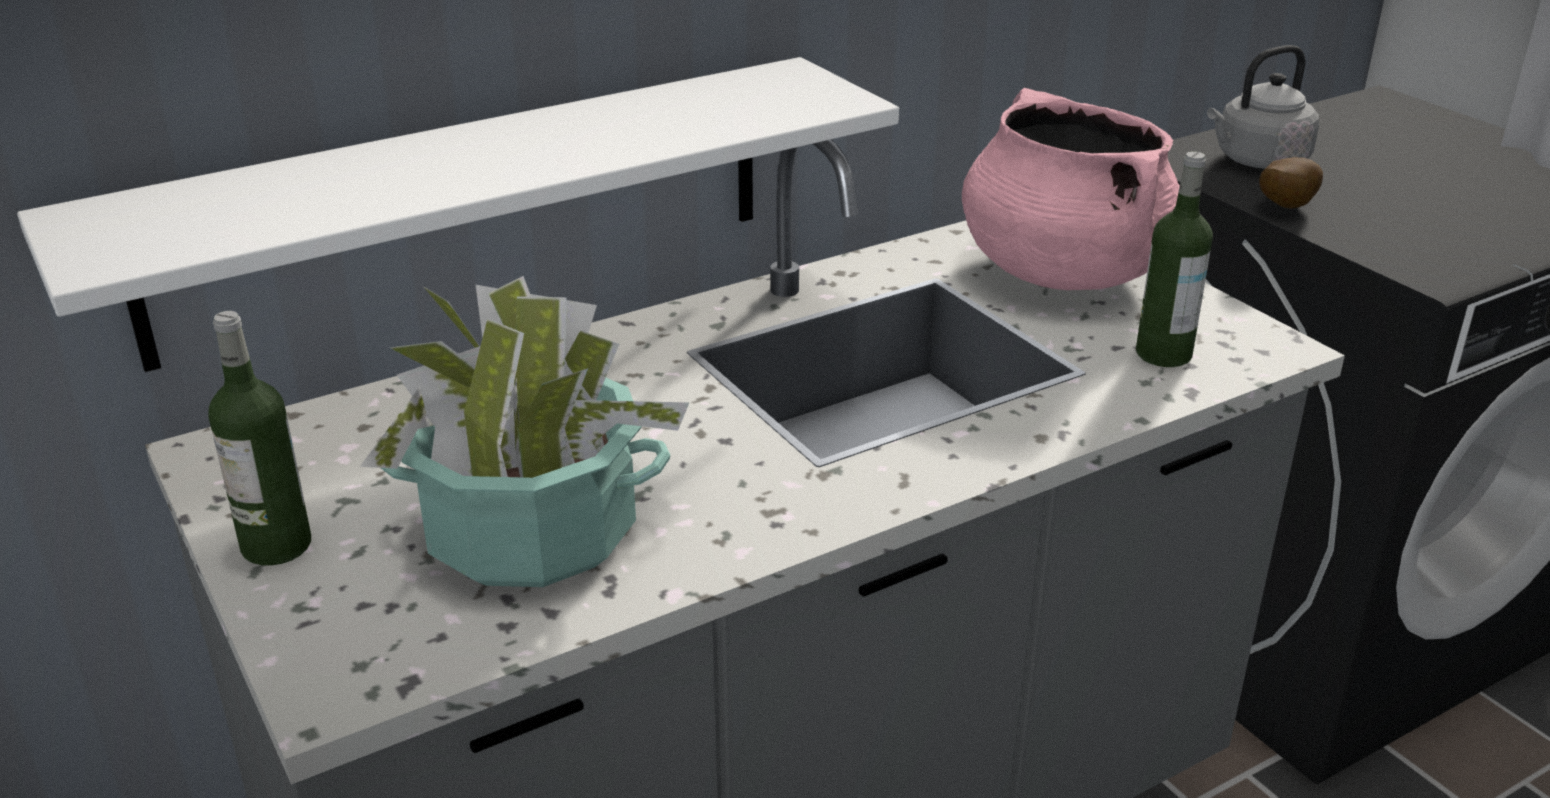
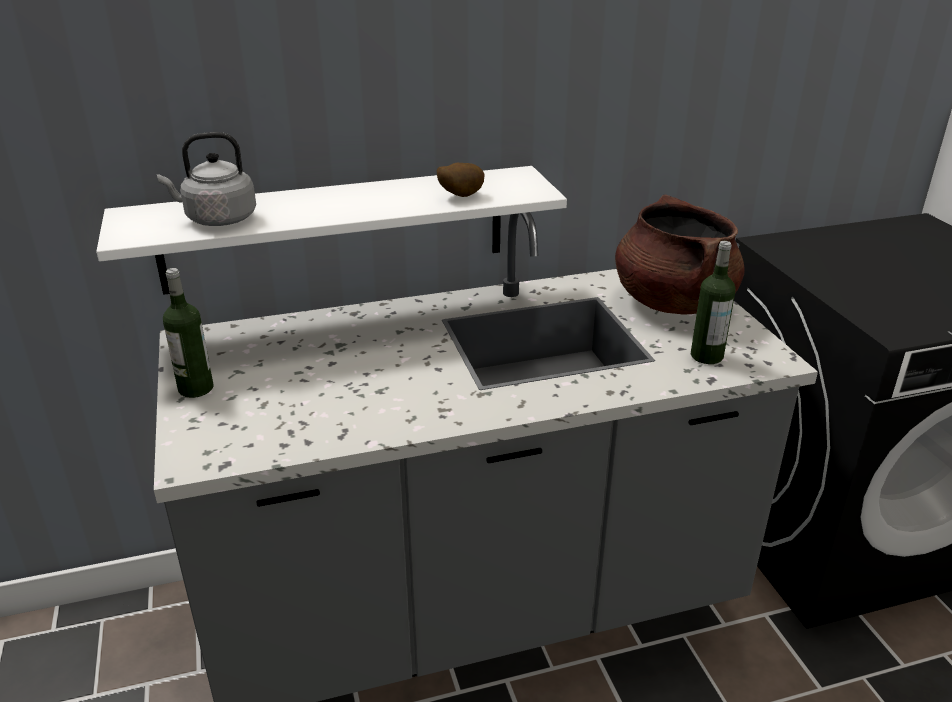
camera: 15 degrees right, 0 degrees up
(531, 532) = (317, 401): potted plant -> none
(1062, 271) = (672, 302): pink cooking pot -> brown cooking pot
(1257, 161) = (818, 251): grey kettle -> grey kettle (217, 219)
(1282, 207) = (818, 280): potato -> potato (459, 196)

